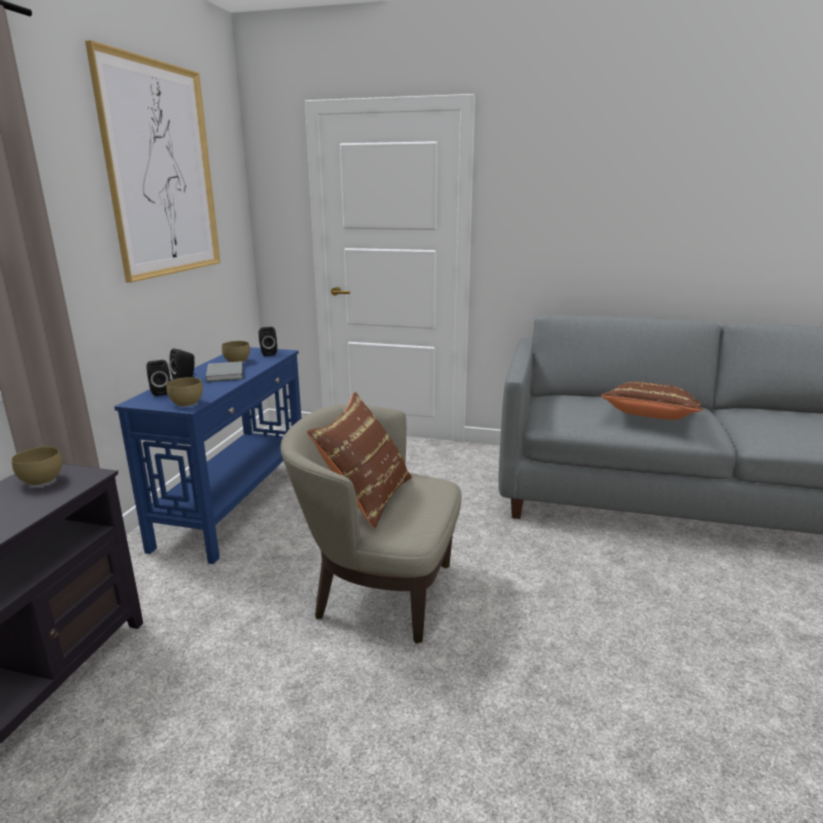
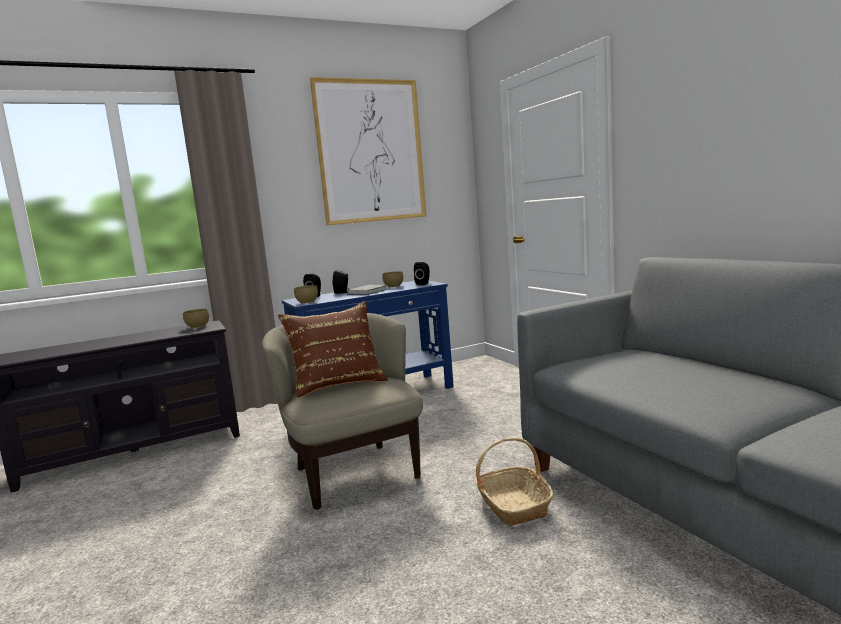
camera: 50 degrees right, 10 degrees down
(549, 553) = (512, 505): none -> basket
(649, 418) = (680, 383): brown pillow -> none

